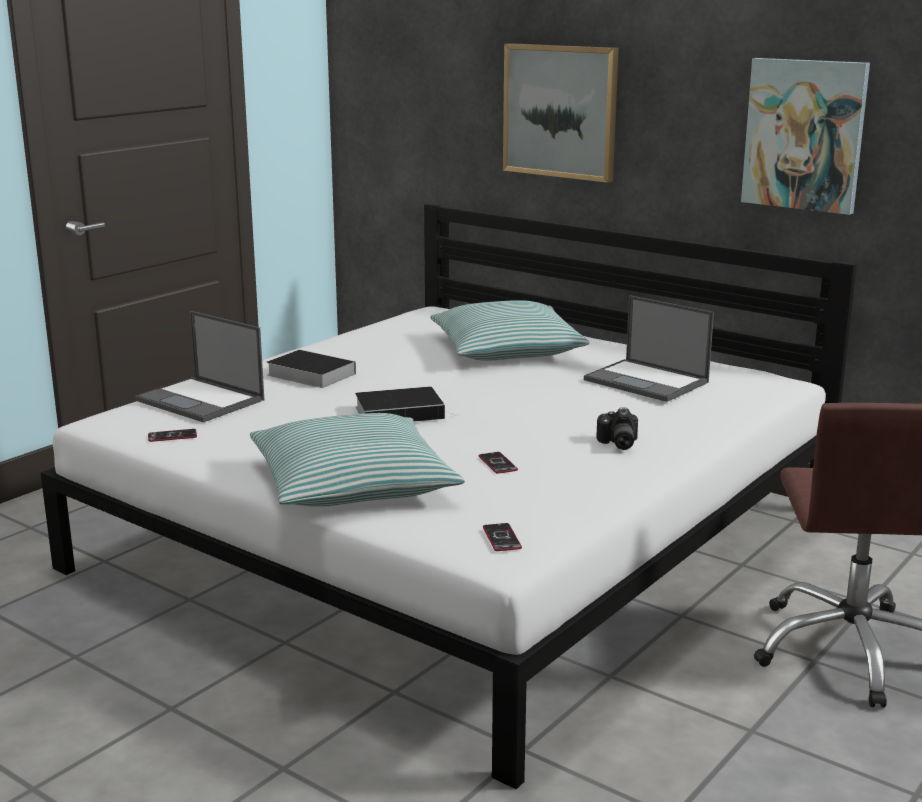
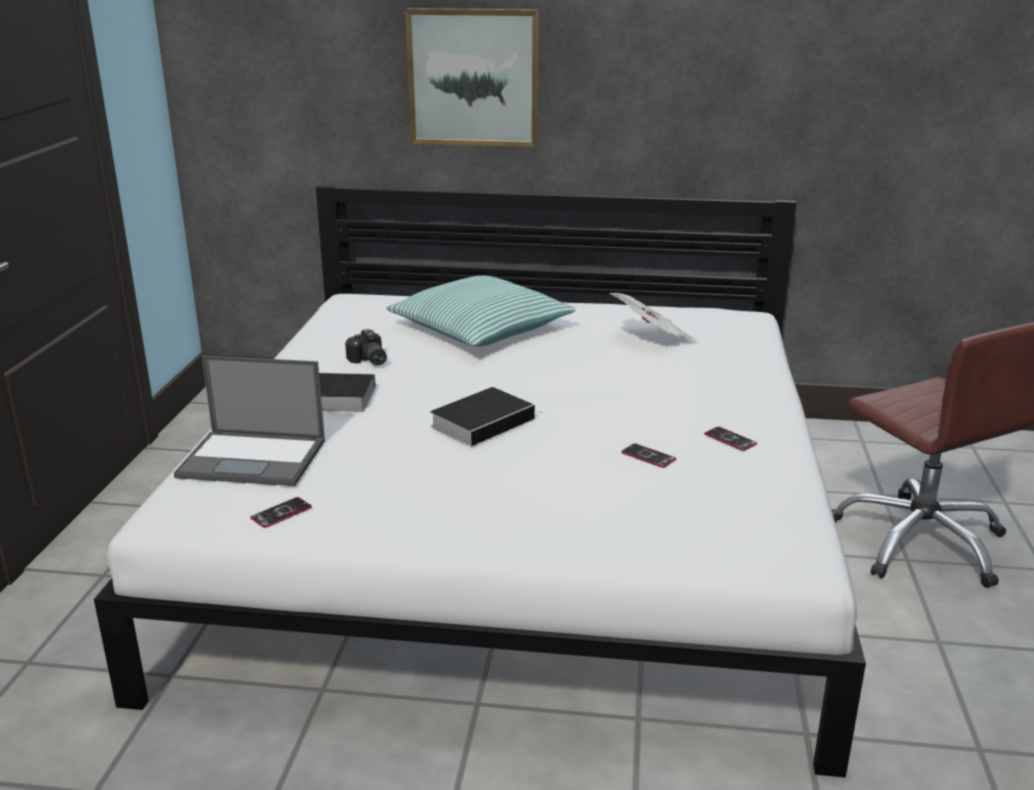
camera: 30 degrees left, 5 degrees up
(352, 483) = (550, 517): pillow -> none
(502, 538) = (769, 538): phone -> phone (730, 439)
(617, 443) = (714, 408): camera -> camera (368, 361)
(647, 381) = (652, 338): laptop -> newspaper
(804, 134) = (739, 86): picture -> none

